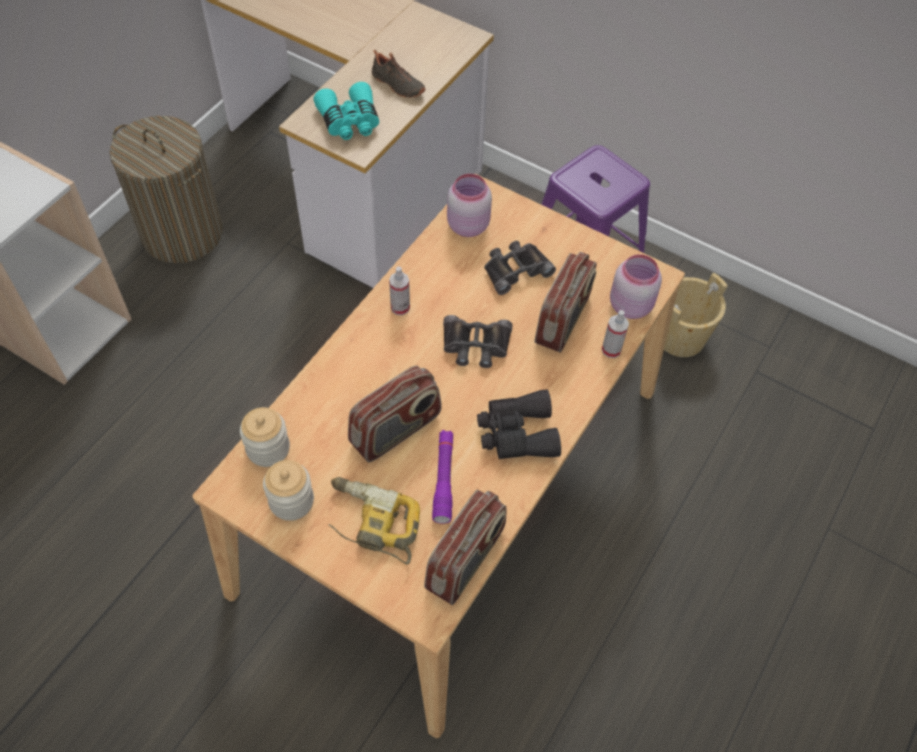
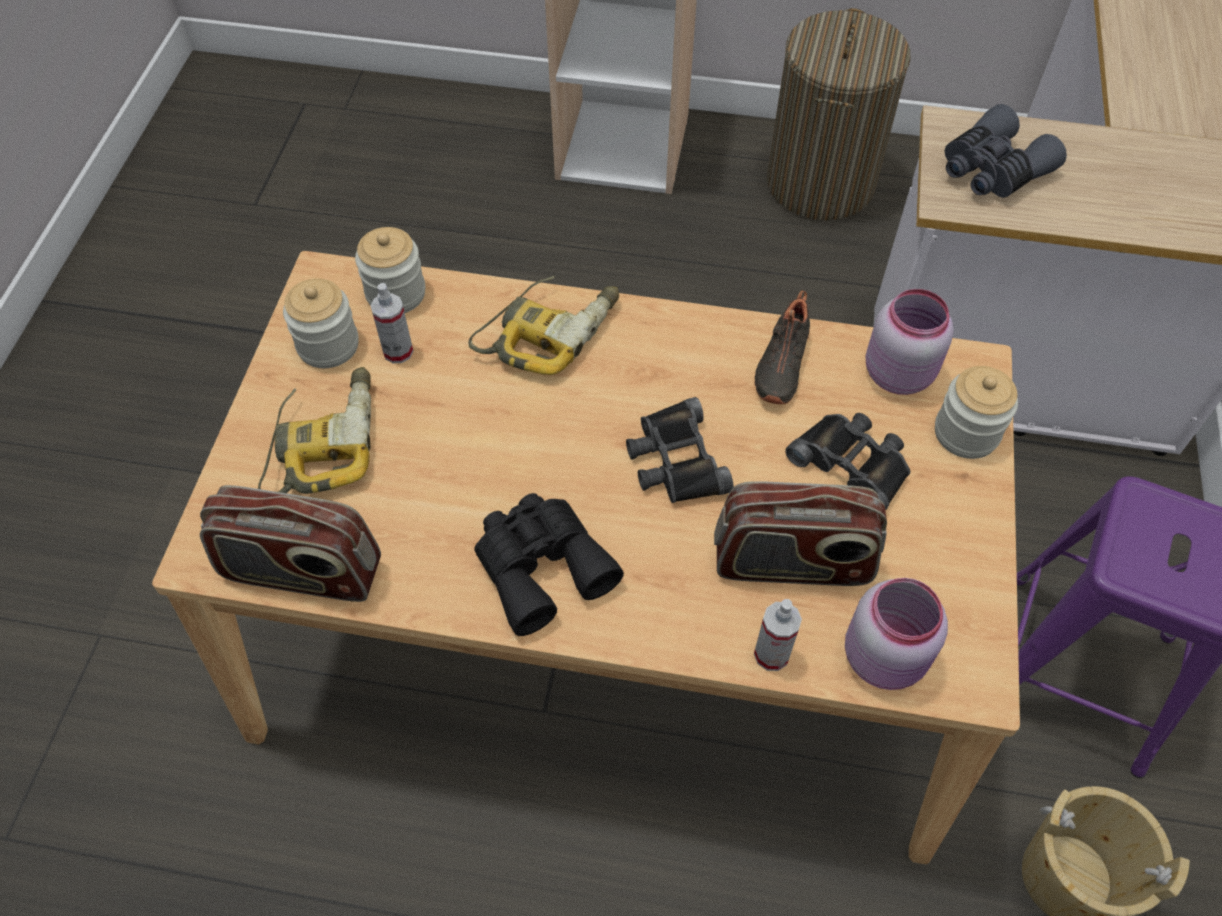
camera: 70 degrees right, 0 degrees up
(348, 373) = (549, 330): none -> power drill
(349, 121) = (992, 170): turquoise binoculars -> grey binoculars
(396, 430) = (481, 416): radio -> none
(397, 85) = (1109, 194): black shoe -> black shoe (780, 364)
(400, 307) = (692, 346): spray bottle -> spray bottle (398, 351)
(444, 479) = (424, 500): purple flashlight -> none
(519, 216) = (966, 433): none -> jar

